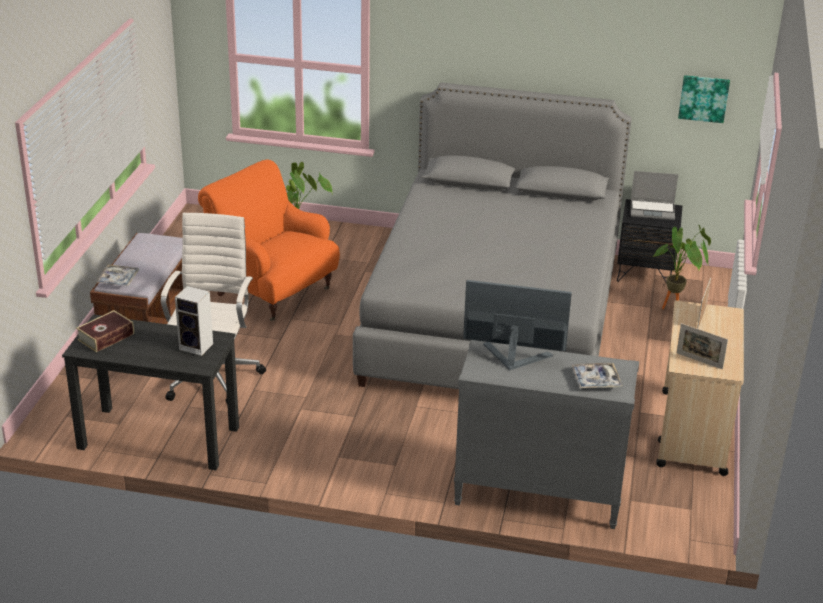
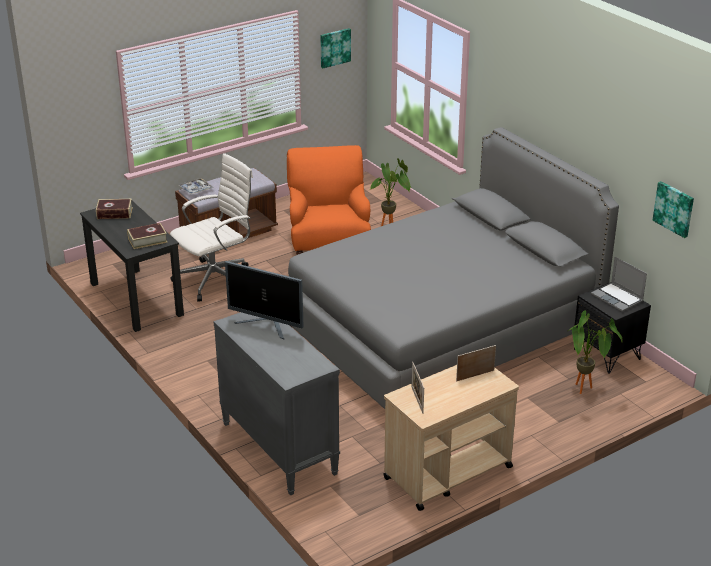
camera: 45 degrees right, 0 degrees up
(157, 57) = (334, 47): none -> picture
(197, 347) = (147, 240): speaker -> book
(513, 358) = (267, 326): monitor -> monitor turned 150 degrees clockwise
(596, 380) = (289, 365): tray -> none

